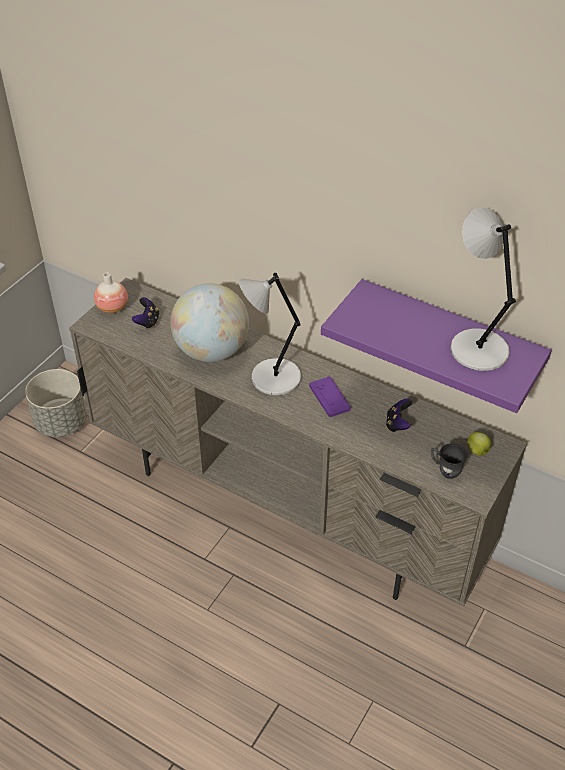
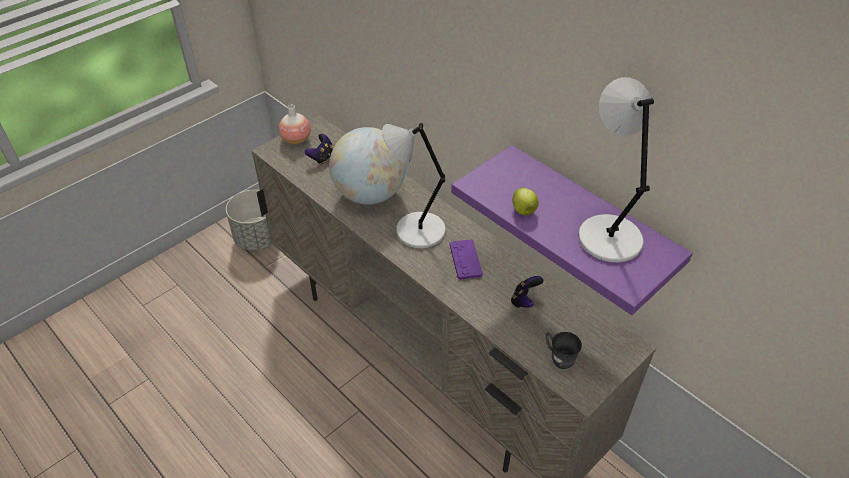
camera: 15 degrees right, 0 degrees up
(478, 451) = (600, 346): apple -> apple (524, 211)

